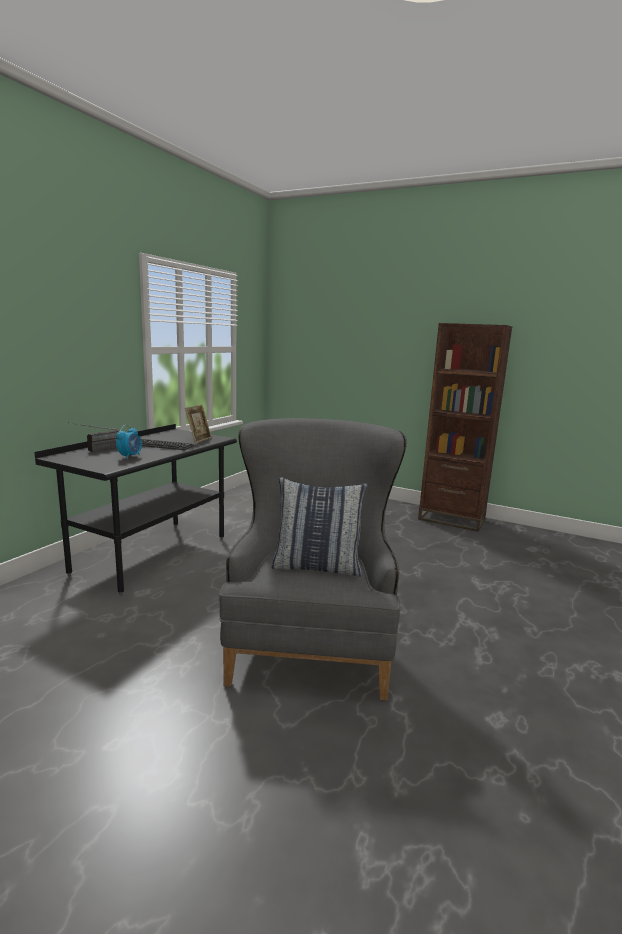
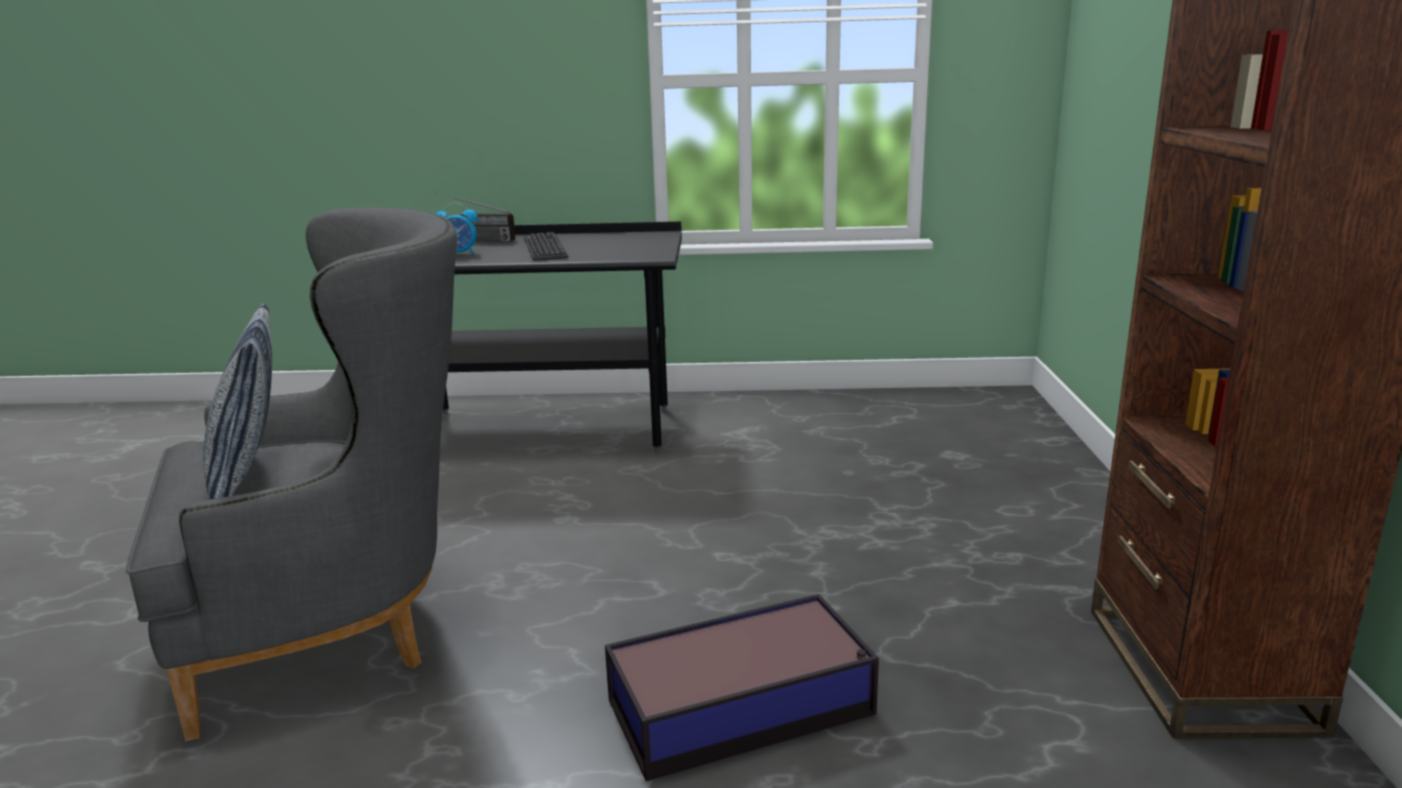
camera: 65 degrees right, 5 degrees up
(199, 440) = (619, 251): picture frame -> none
(435, 574) = (744, 707): none -> storage box

